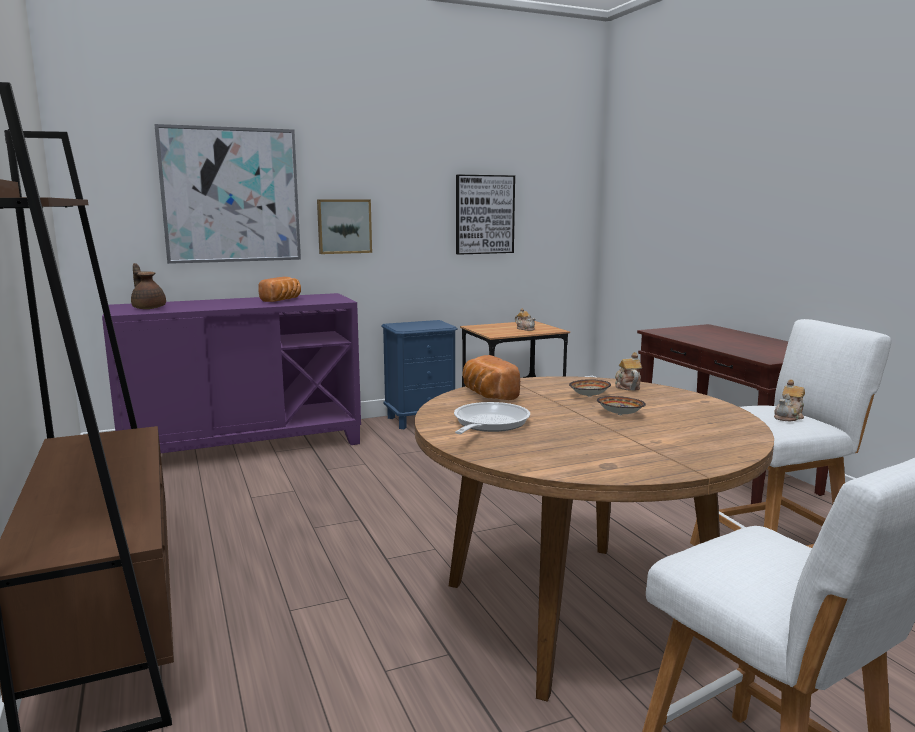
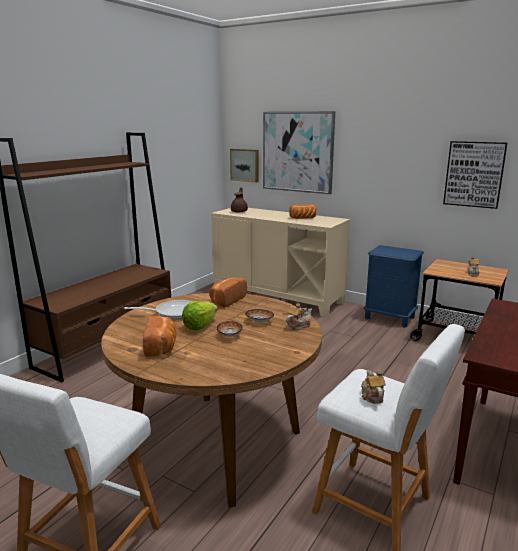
camera: 55 degrees right, 5 degrees up
(244, 446) = (278, 297): purple cabinet -> beige cabinet
(344, 226) = (361, 175): picture -> picture (245, 165)
(566, 421) = (200, 326): none -> lettuce
(621, 449) = (162, 347): none -> bread
(789, 417) = (371, 396): teapot -> teapot turned 75 degrees clockwise

